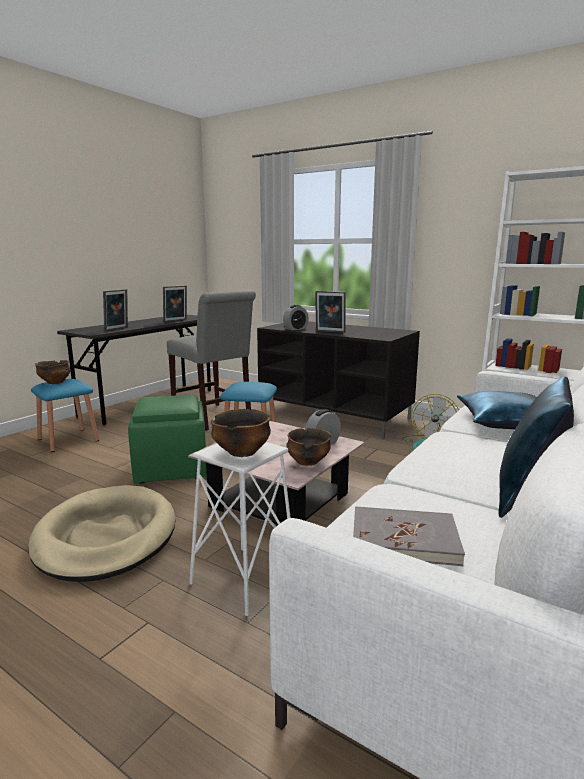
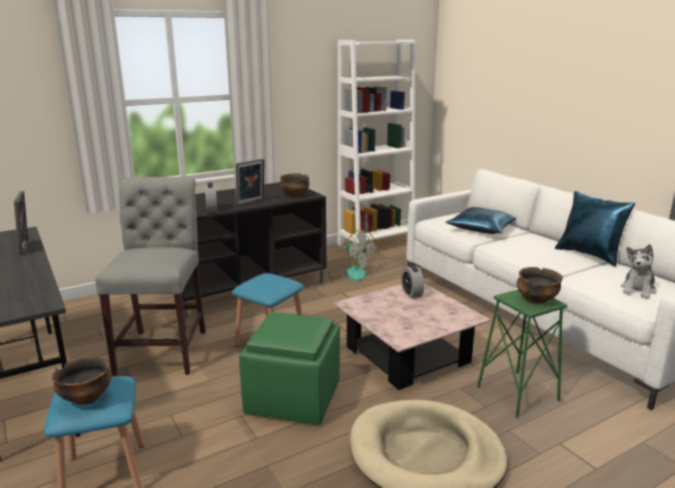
camera: 65 degrees left, 5 degrees up
(117, 329) = (34, 287): picture frame -> none
(214, 418) = (165, 348): grey chair -> grey chair turned 75 degrees counterclockwise
(244, 579) = (517, 394): white stool -> green stool
(308, 462) = (446, 306): bowl -> bowl (294, 195)
(404, 539) = (638, 290): grey book -> plush toy

